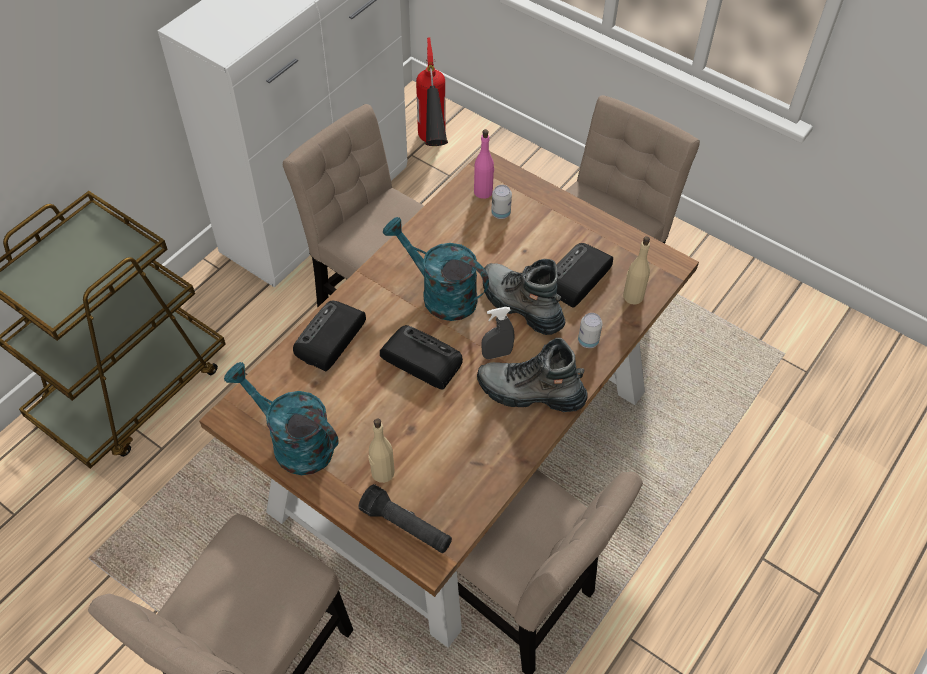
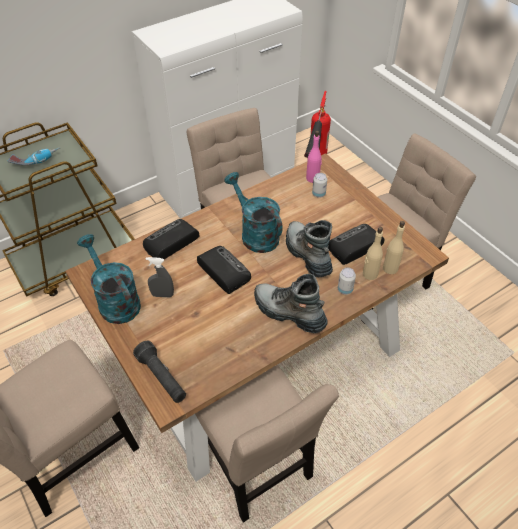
camera: 20 degrees right, 5 degrees down
(67, 263) = (36, 160): none -> power drill
(382, 473) = (163, 336): beige bottle -> beige bottle (369, 274)
(497, 354) = (276, 281): grey spray bottle -> grey spray bottle (162, 295)

